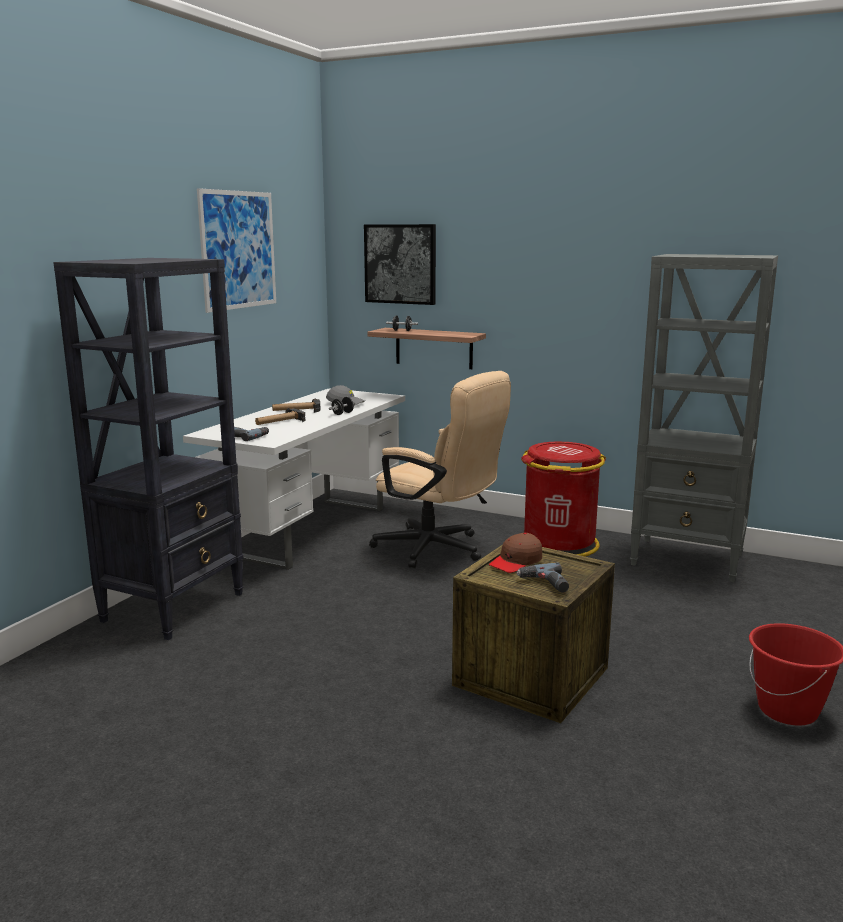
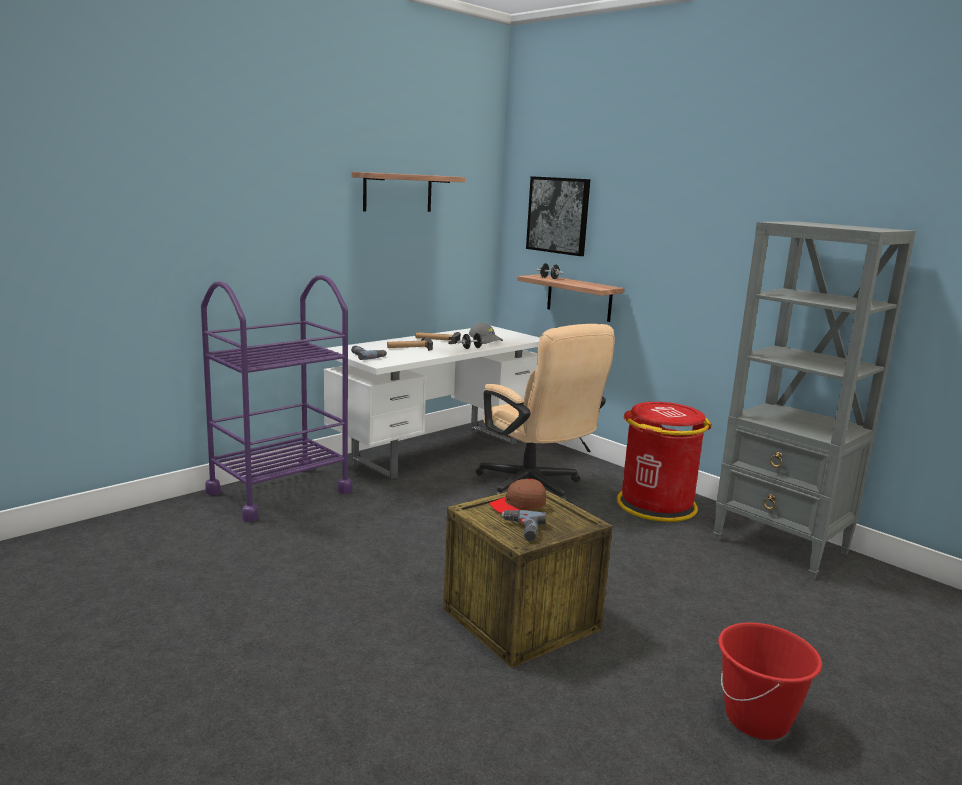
camera: 20 degrees right, 0 degrees up
(175, 606) = (279, 492): black bookcase -> purple cart
(238, 250) = (398, 192): picture -> shelf

